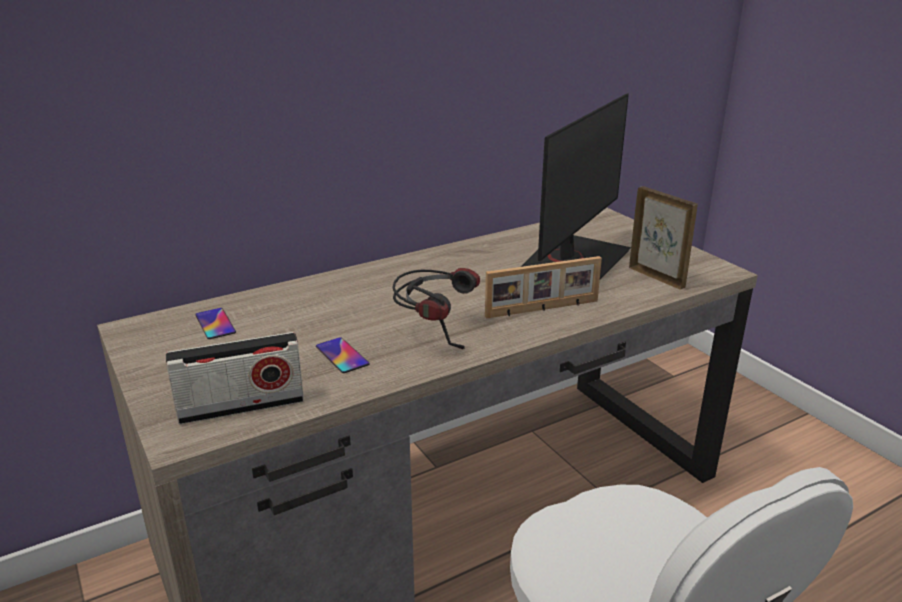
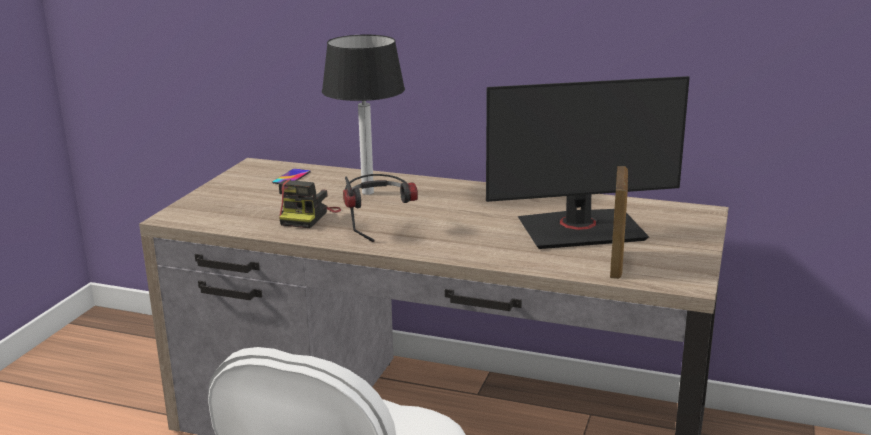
camera: 50 degrees right, 5 degrees down
(241, 407) = (218, 217): radio -> none
(337, 304) = (368, 192): none -> table lamp
(342, 355) = (308, 217): phone -> camera
(543, 309) = (475, 245): picture frame -> none

